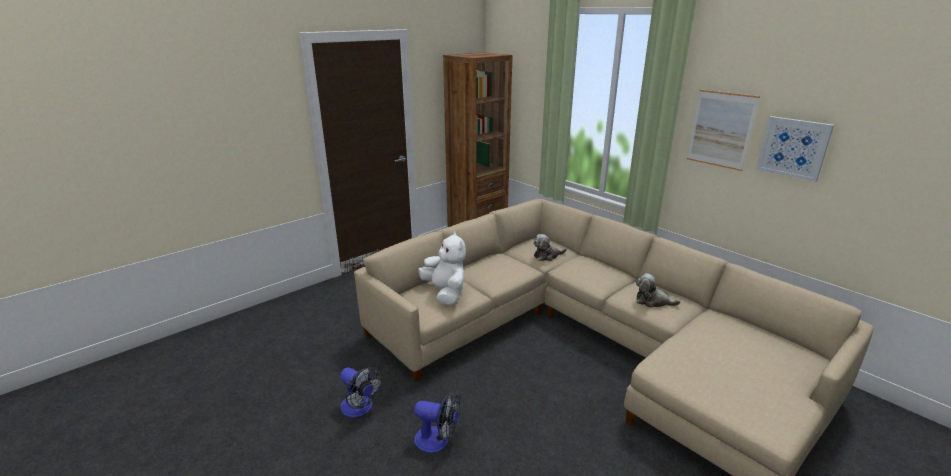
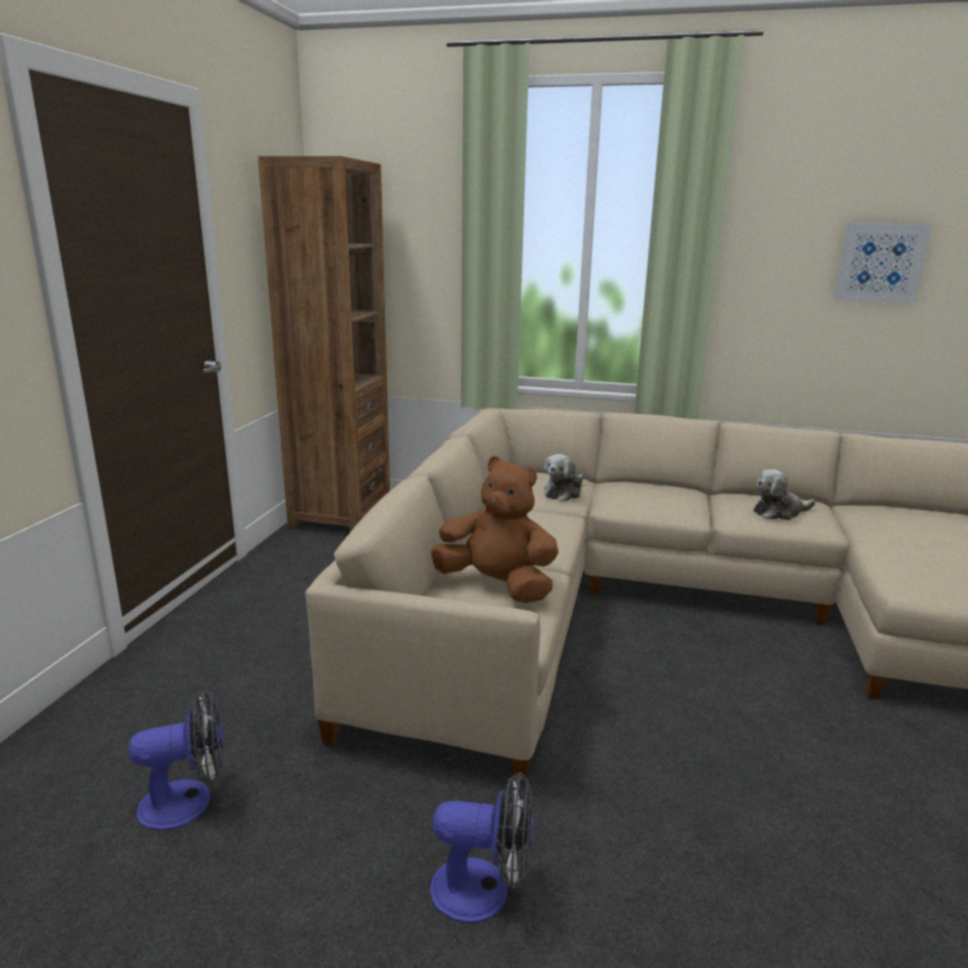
camera: 35 degrees left, 5 degrees down
(438, 440) = (692, 868): fan -> fan (188, 801)
(445, 293) = (496, 586): white plush toy -> brown plush toy
(721, 129) = (775, 251): picture -> none

